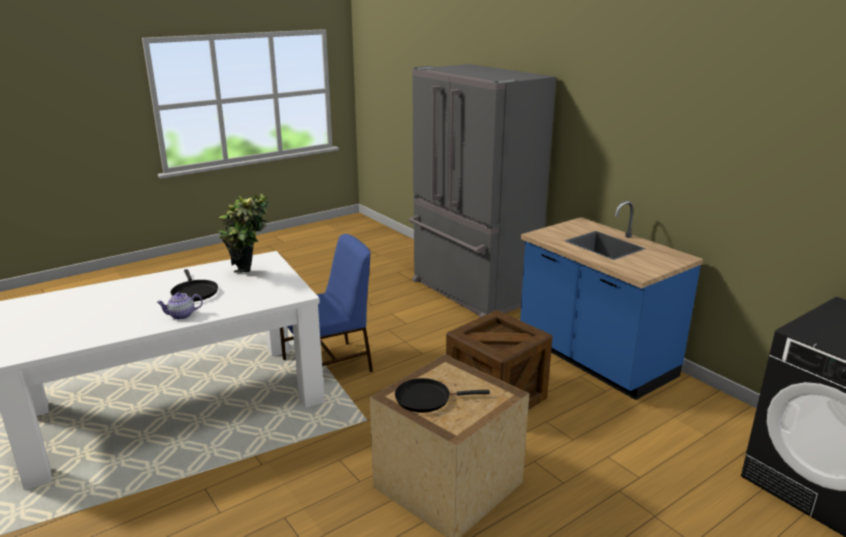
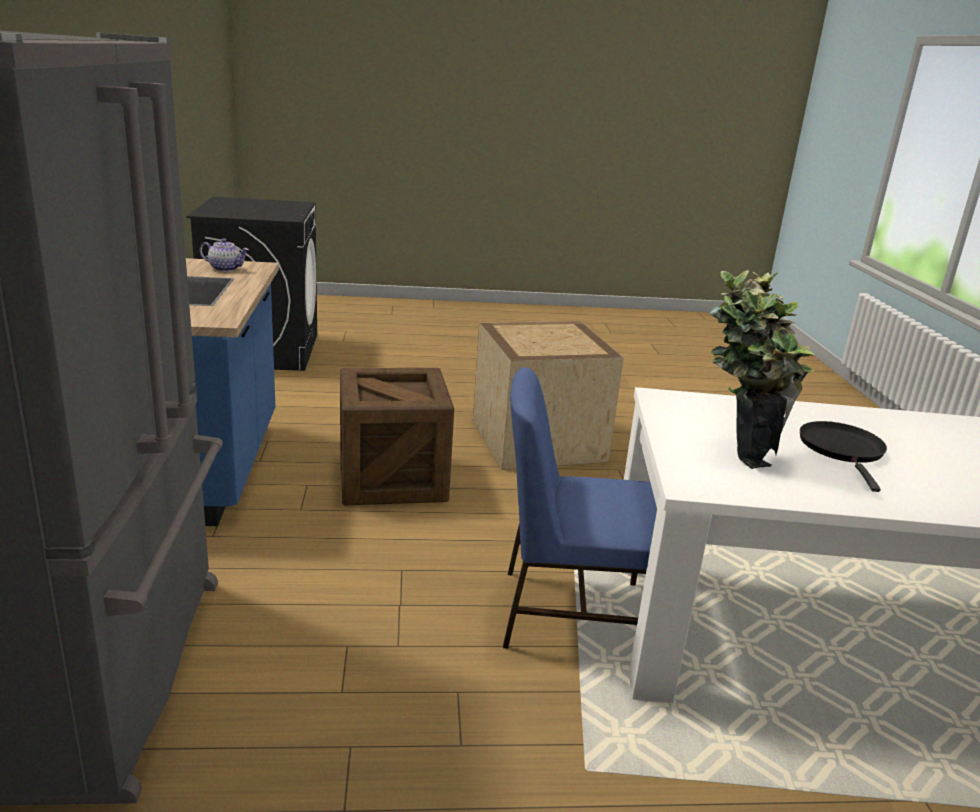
camera: 150 degrees left, 0 degrees up
(181, 315) = (851, 419): teapot -> teapot (225, 269)
(426, 398) = (571, 342): black frying pan -> none

